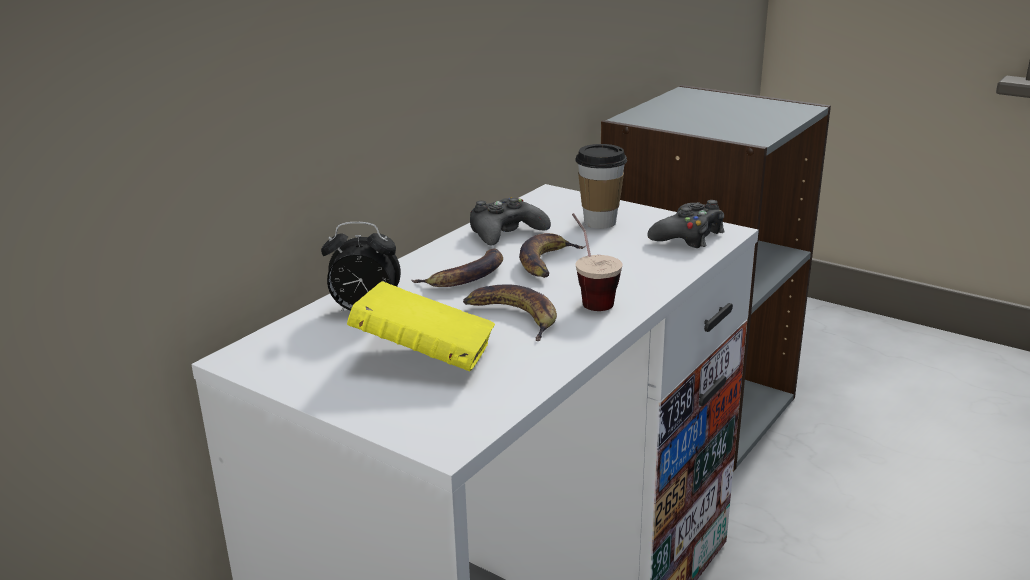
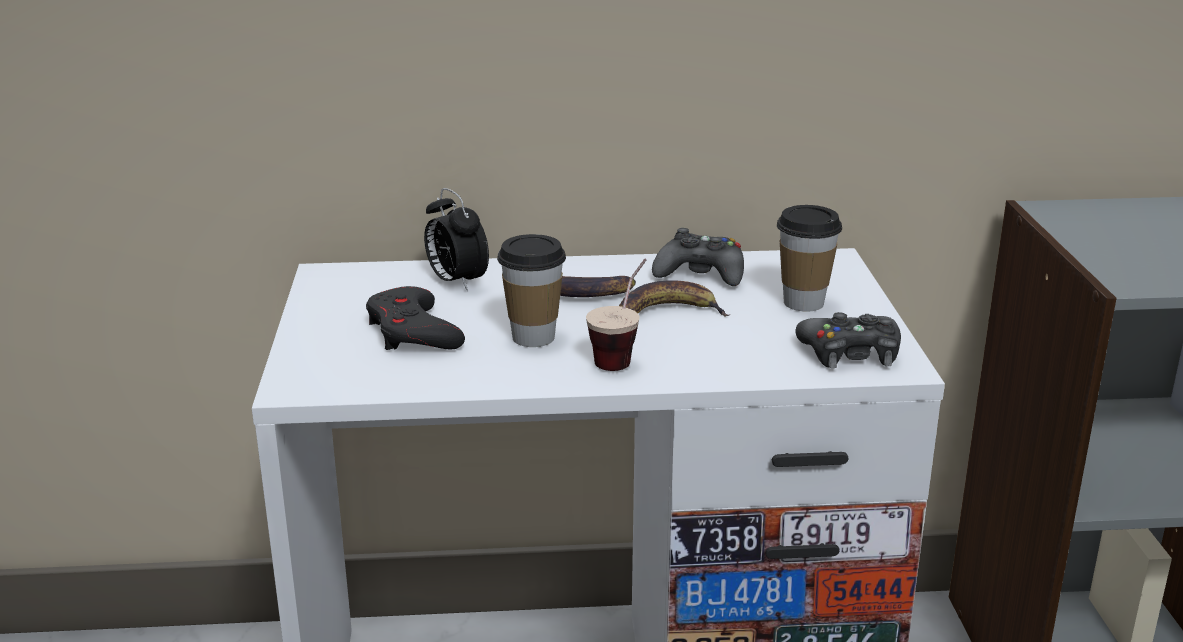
camera: 50 degrees right, 0 degrees up
(425, 357) = (413, 332): yellow book -> black game controller
(512, 316) = (533, 337): banana -> cup

